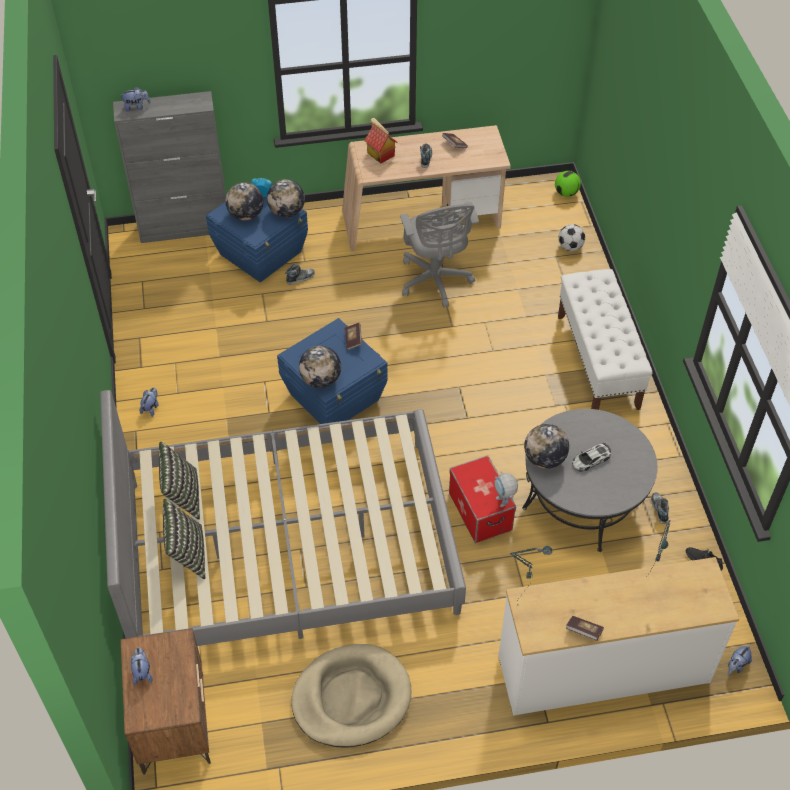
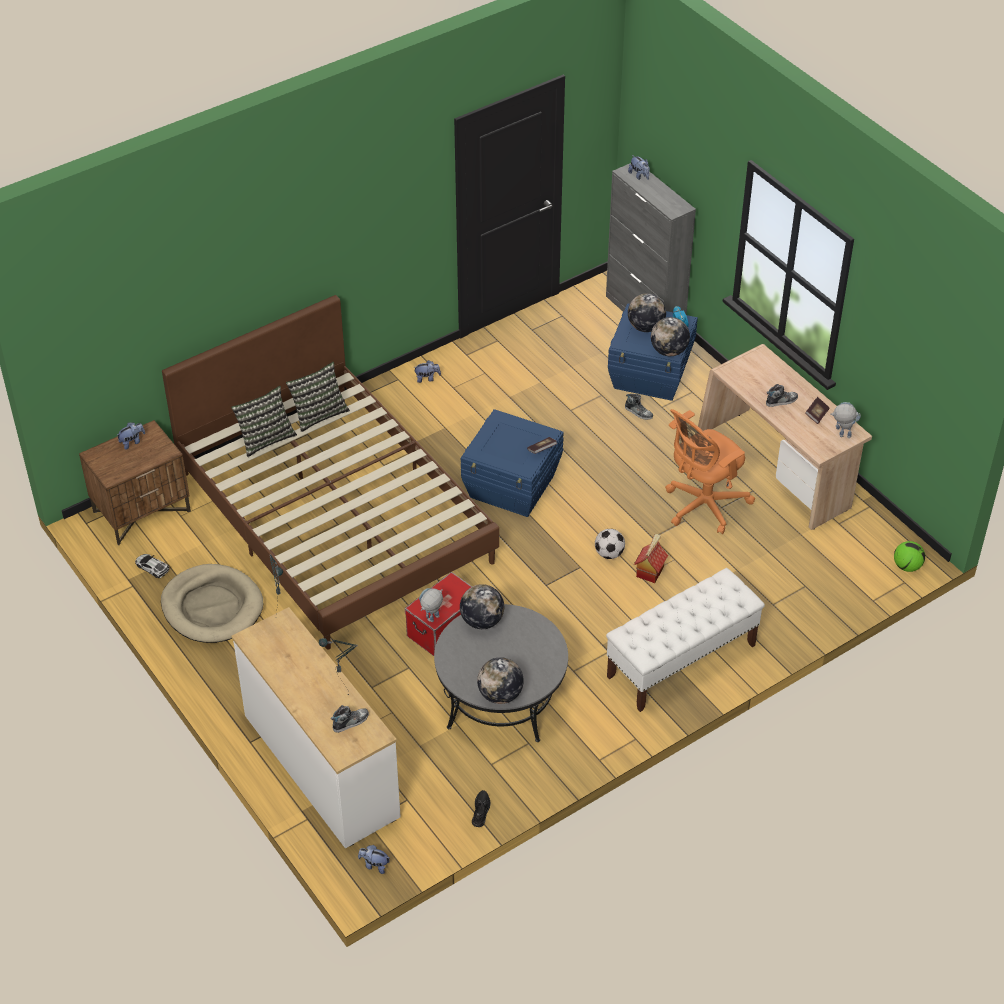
camera: 65 degrees right, 5 degrees down
(287, 546) = (335, 515): grey bed -> brown bed
(321, 380) = (482, 445): globe -> globe (500, 695)
(380, 154) = (761, 368): toy house -> toy house (649, 571)
(435, 281) = (702, 506): grey office chair -> orange office chair
(487, 141) = (841, 436): none -> toy robot
(570, 247) = (827, 593): football -> football (609, 554)
(583, 631) = (271, 668): book -> none
(590, 460) = (500, 654): toy car -> toy car (152, 567)
(659, 509) = (522, 760): shoe -> shoe (350, 722)

